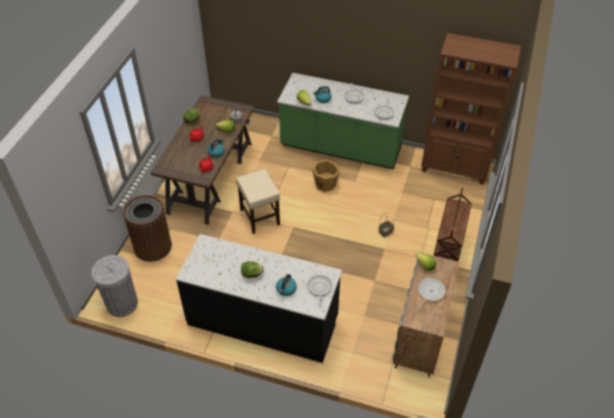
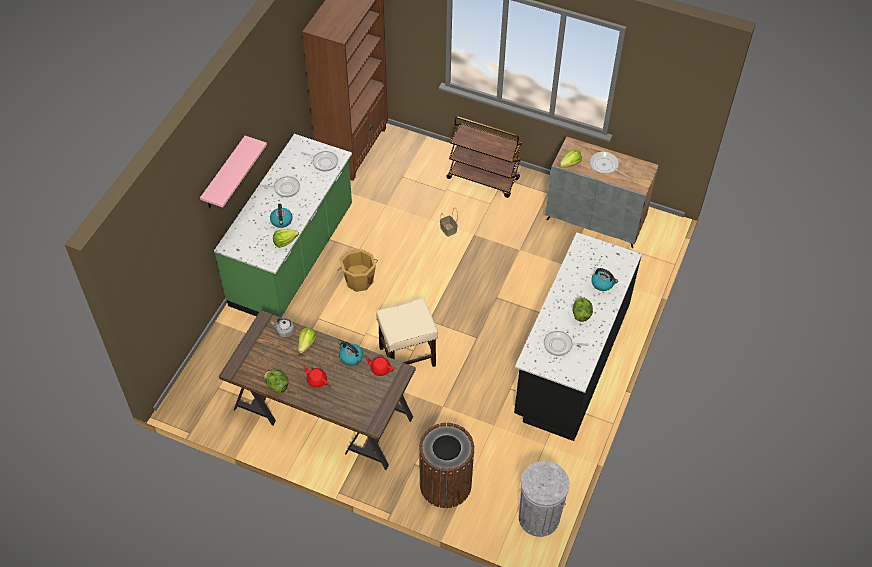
camera: 85 degrees left, 5 degrees up
(319, 288) = (602, 254): frying pan -> frying pan (560, 345)
(322, 38) = (224, 174): none -> pink shelf

